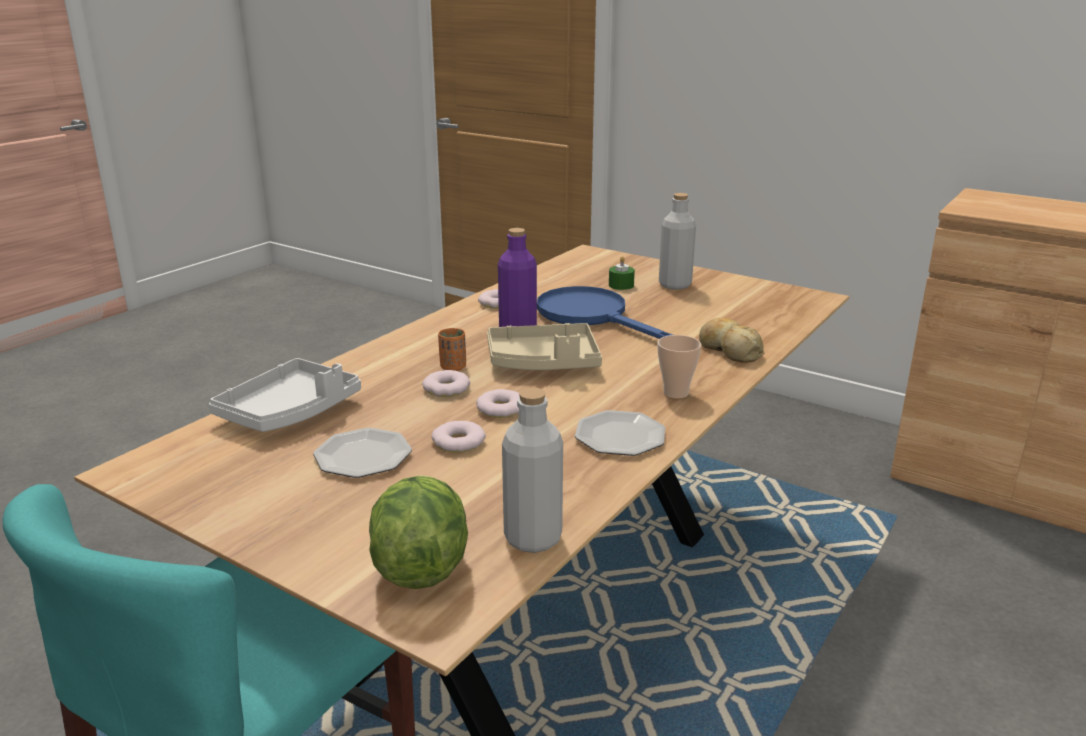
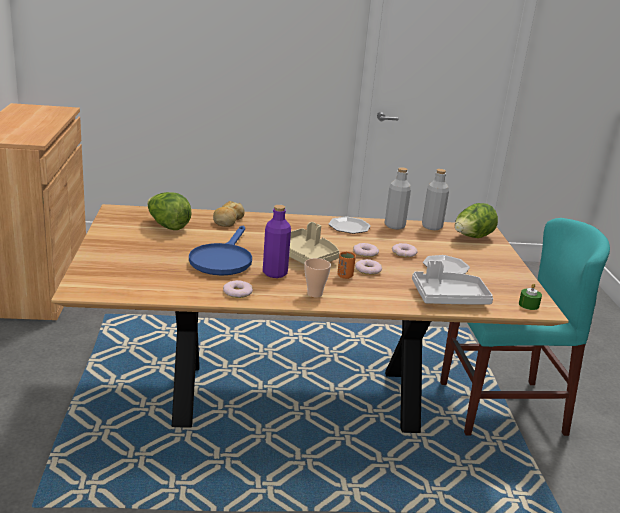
camera: 130 degrees left, 0 degrees up
(621, 285) = (152, 262): green candle -> green candle (528, 305)
(675, 285) = (132, 247): grey bottle -> grey bottle (394, 226)
(675, 393) = (294, 224): cup -> cup (314, 294)
(733, 312) = (167, 226): none -> lettuce

